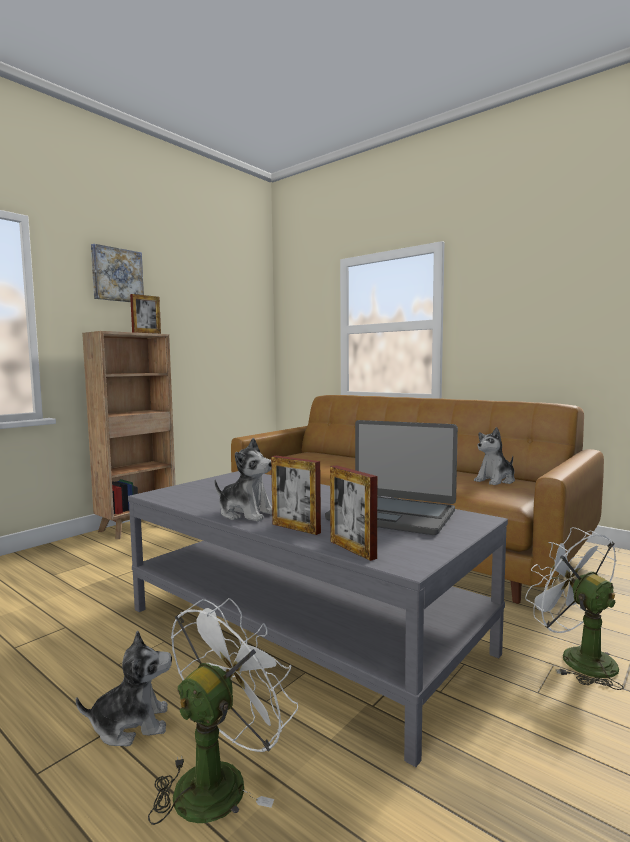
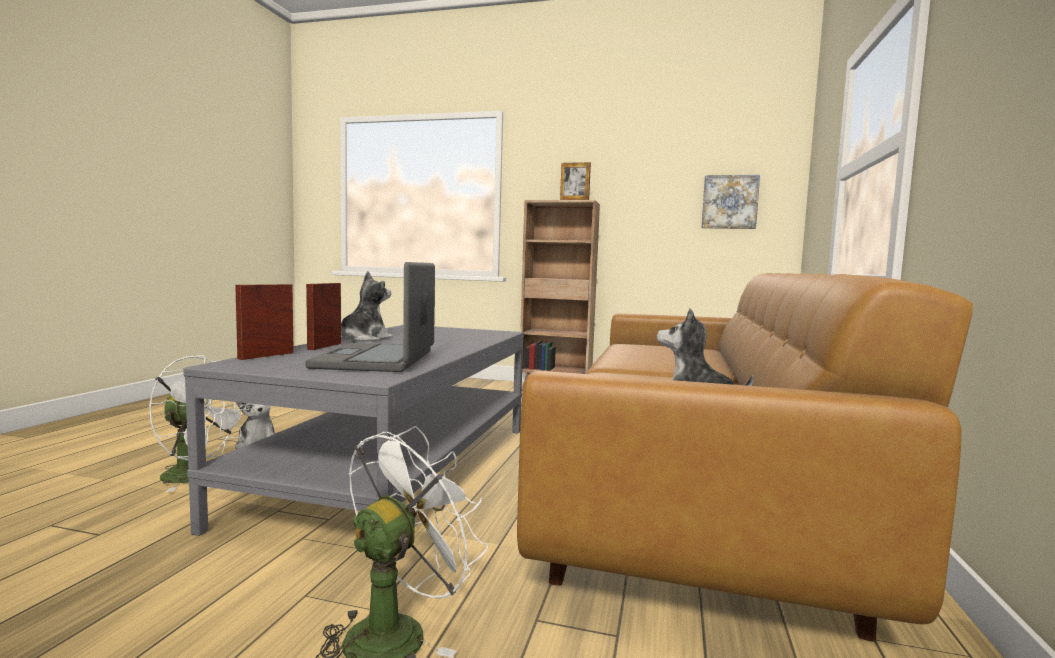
camera: 65 degrees right, 0 degrees up
(116, 275) = (574, 147): picture -> picture (729, 202)
(246, 513) = (364, 338): plush toy -> plush toy turned 150 degrees counterclockwise

